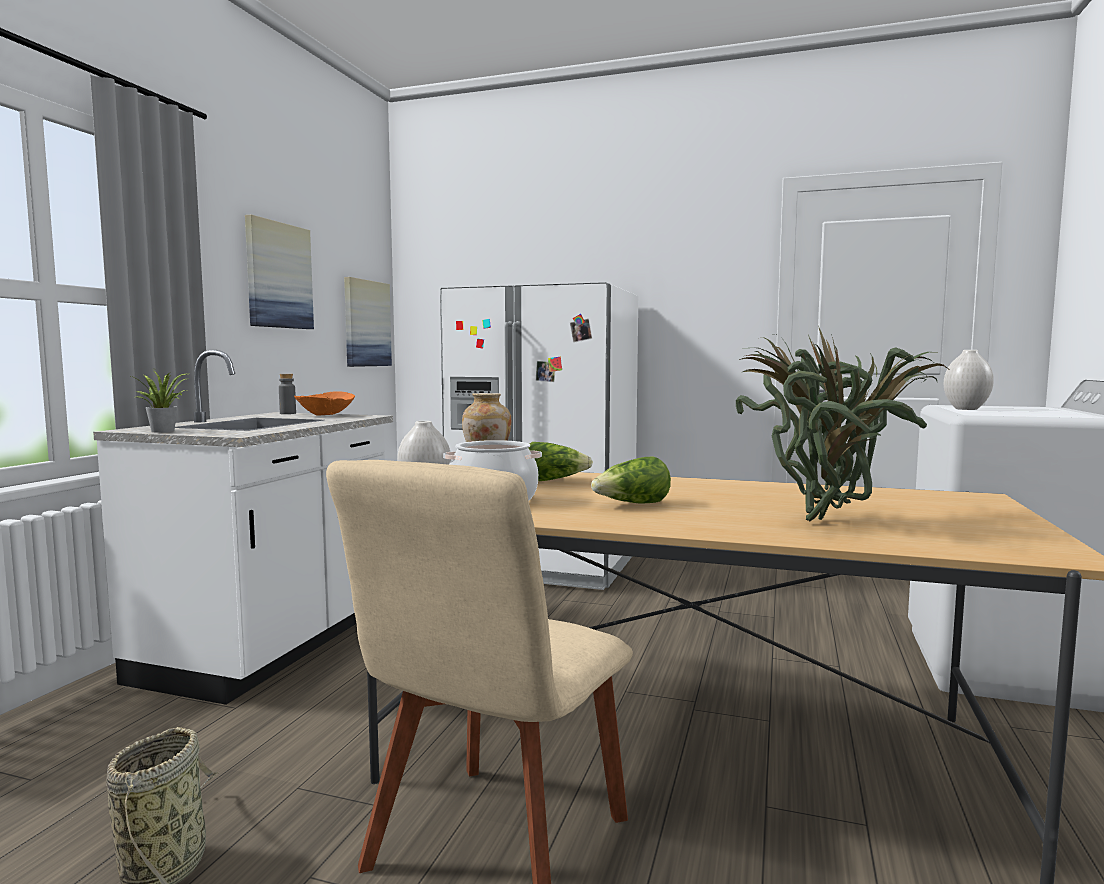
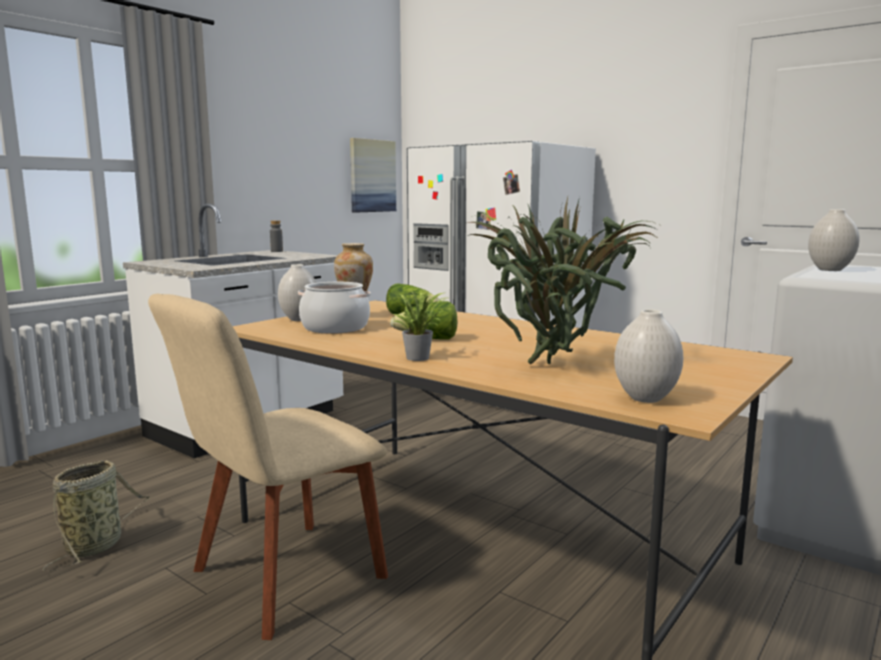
camera: 20 degrees right, 5 degrees up
(164, 431) = (162, 263): potted plant -> potted plant (419, 357)
(278, 275) = (285, 141): picture -> none
(326, 415) = (298, 254): orange bowl -> none
(995, 546) = (645, 398): none -> white vase

